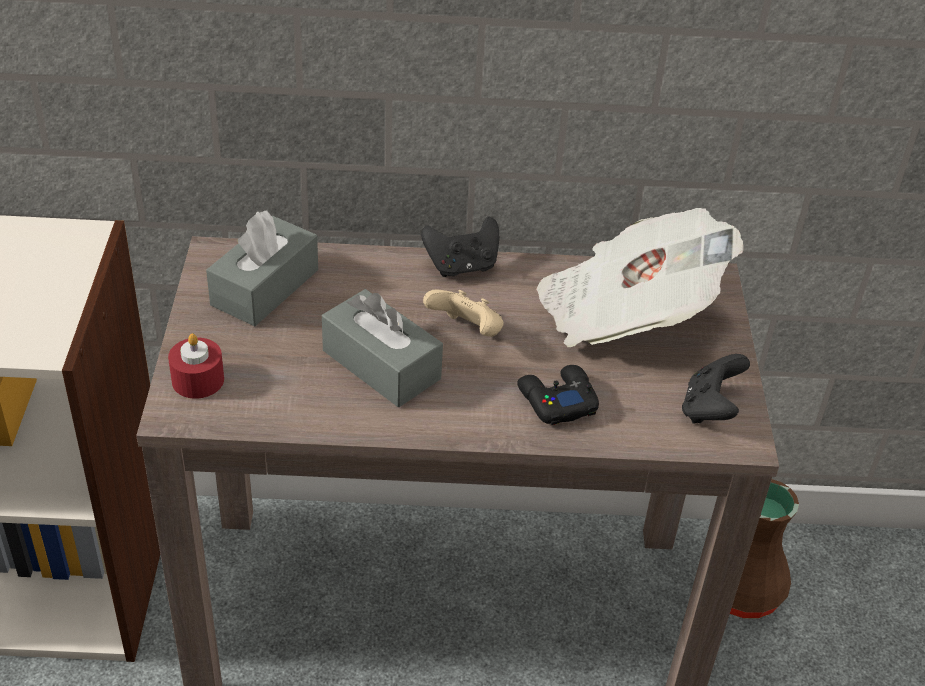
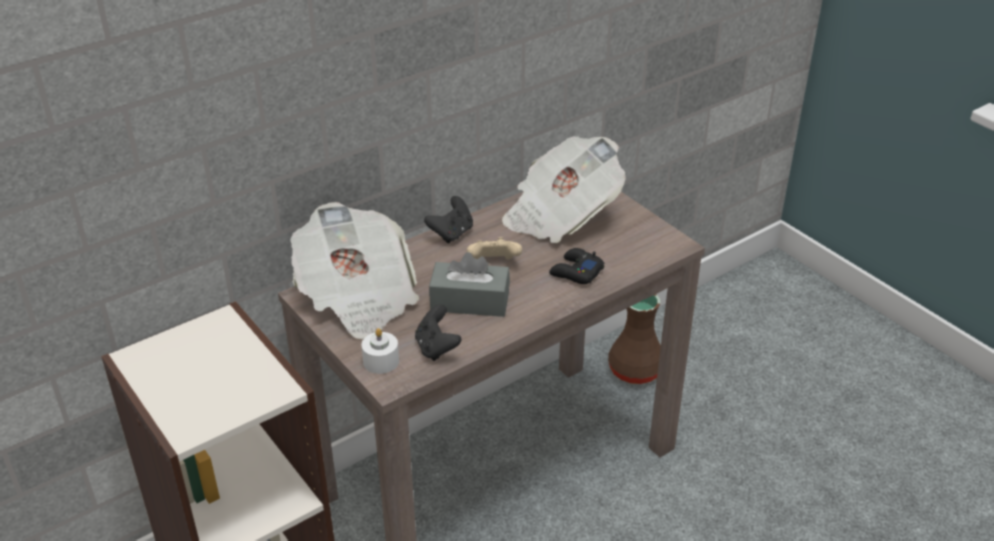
camera: 35 degrees left, 5 degrees down
(198, 380) = (381, 361): red candle -> white candle
(265, 287) = (357, 297): grey tissue box -> newspaper
(709, 409) = (648, 239): black game controller -> black game controller (436, 348)

